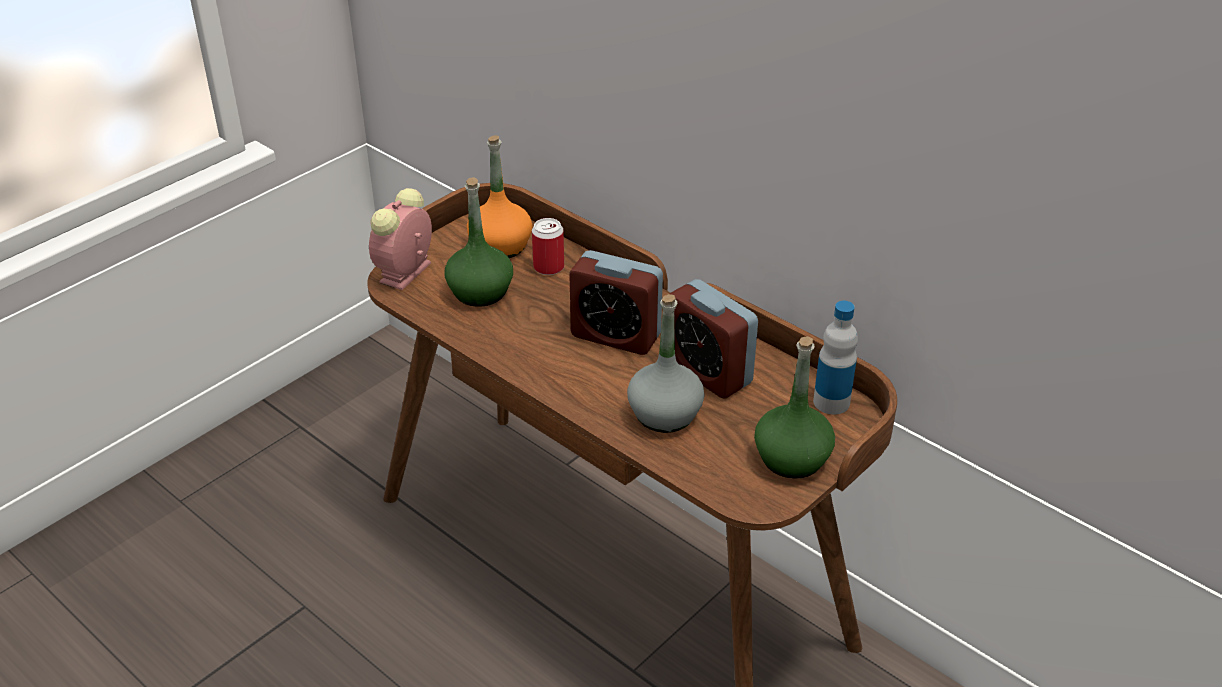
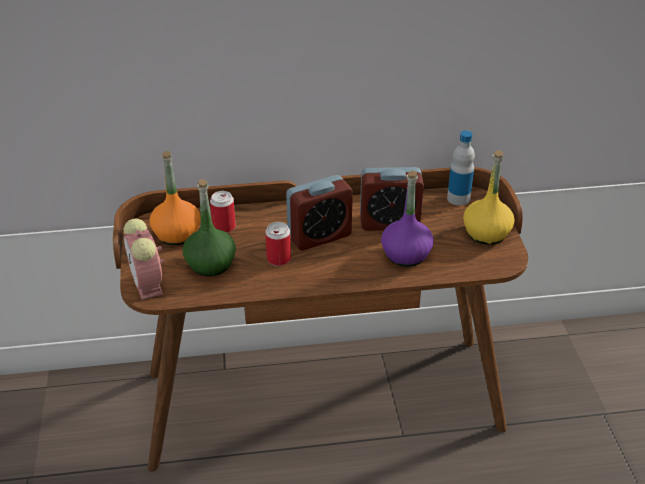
camera: 50 degrees left, 0 degrees up
(542, 329) = (278, 259): none -> can
(664, 414) = (406, 255): grey bottle -> purple bottle
(792, 459) = (486, 233): green bottle -> yellow bottle

